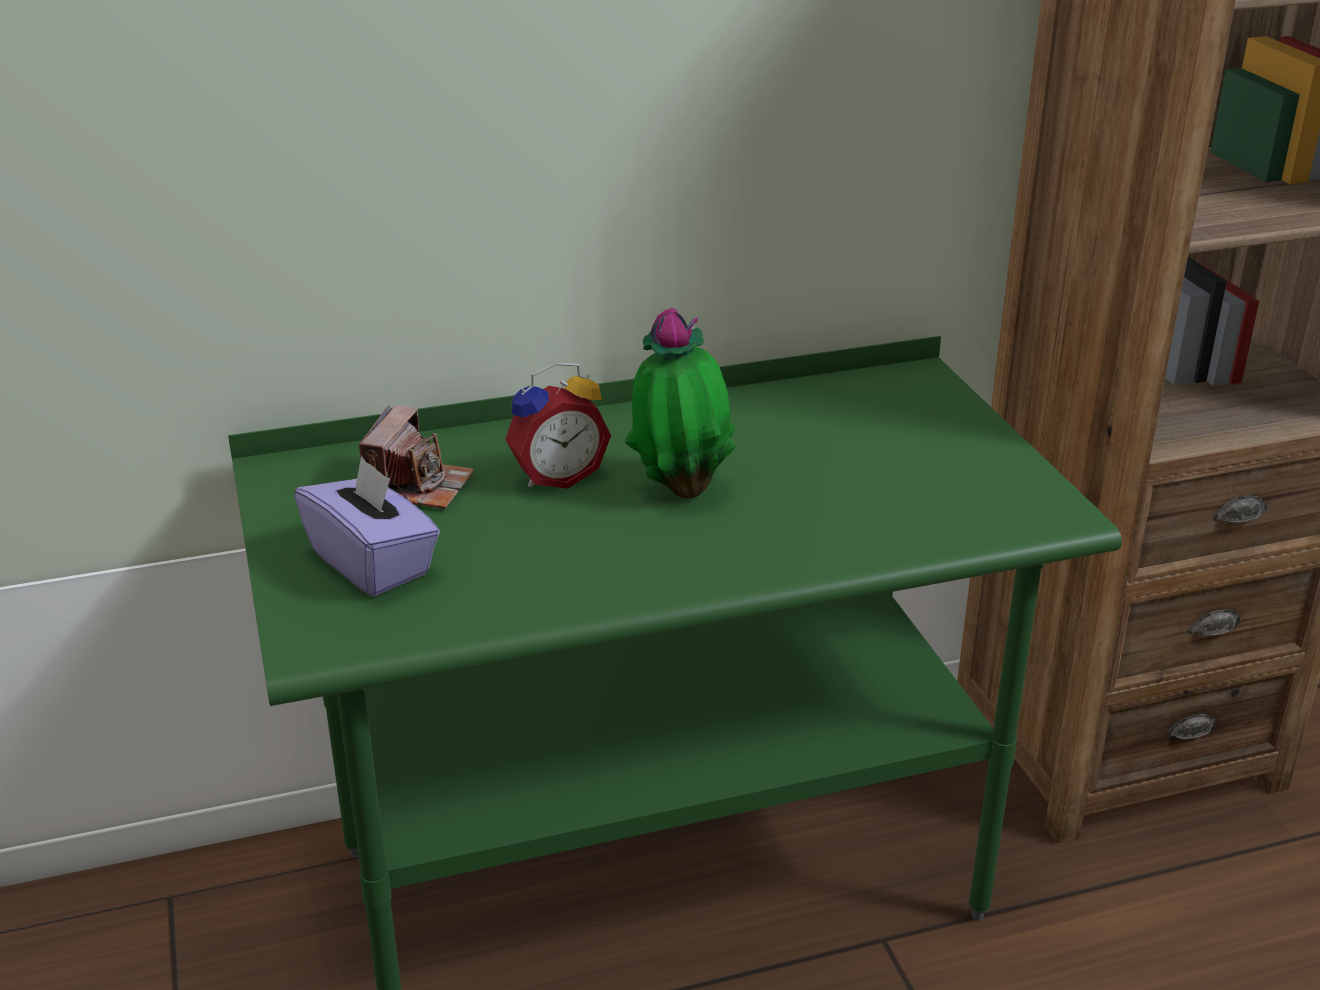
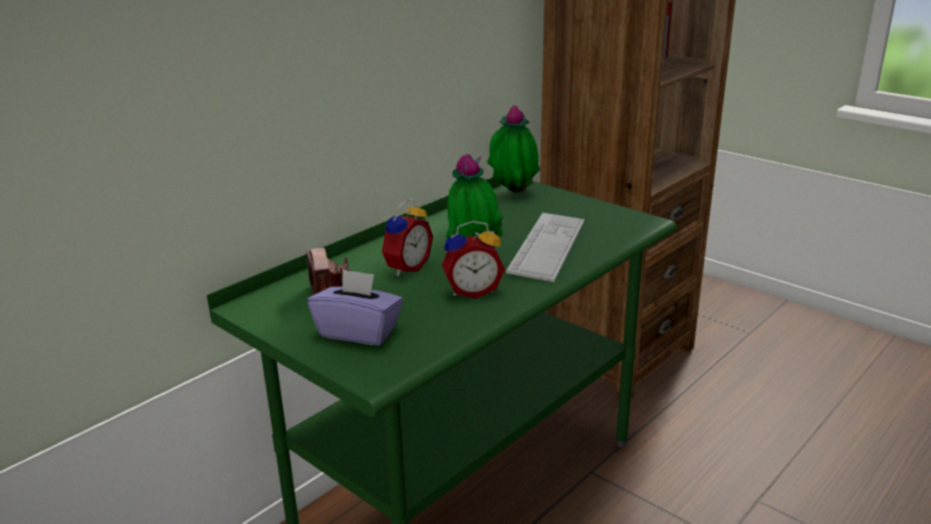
camera: 30 degrees left, 5 degrees down
(607, 551) = (472, 291): none -> alarm clock
(821, 510) = (547, 247): none -> keyboard
(884, 389) = (513, 194): none -> potted plant

